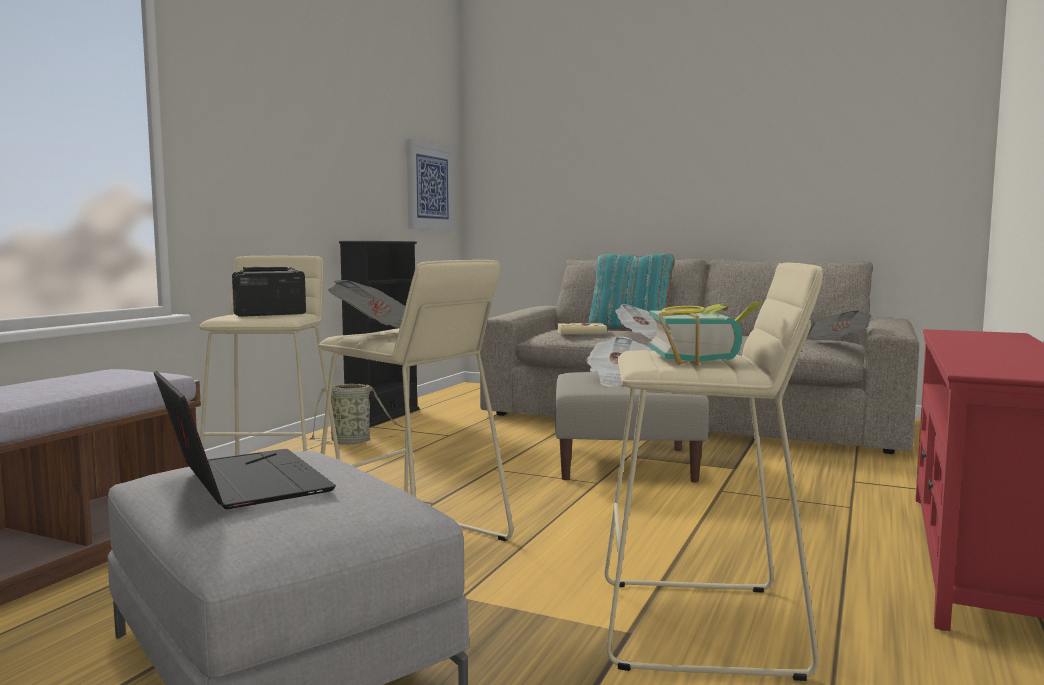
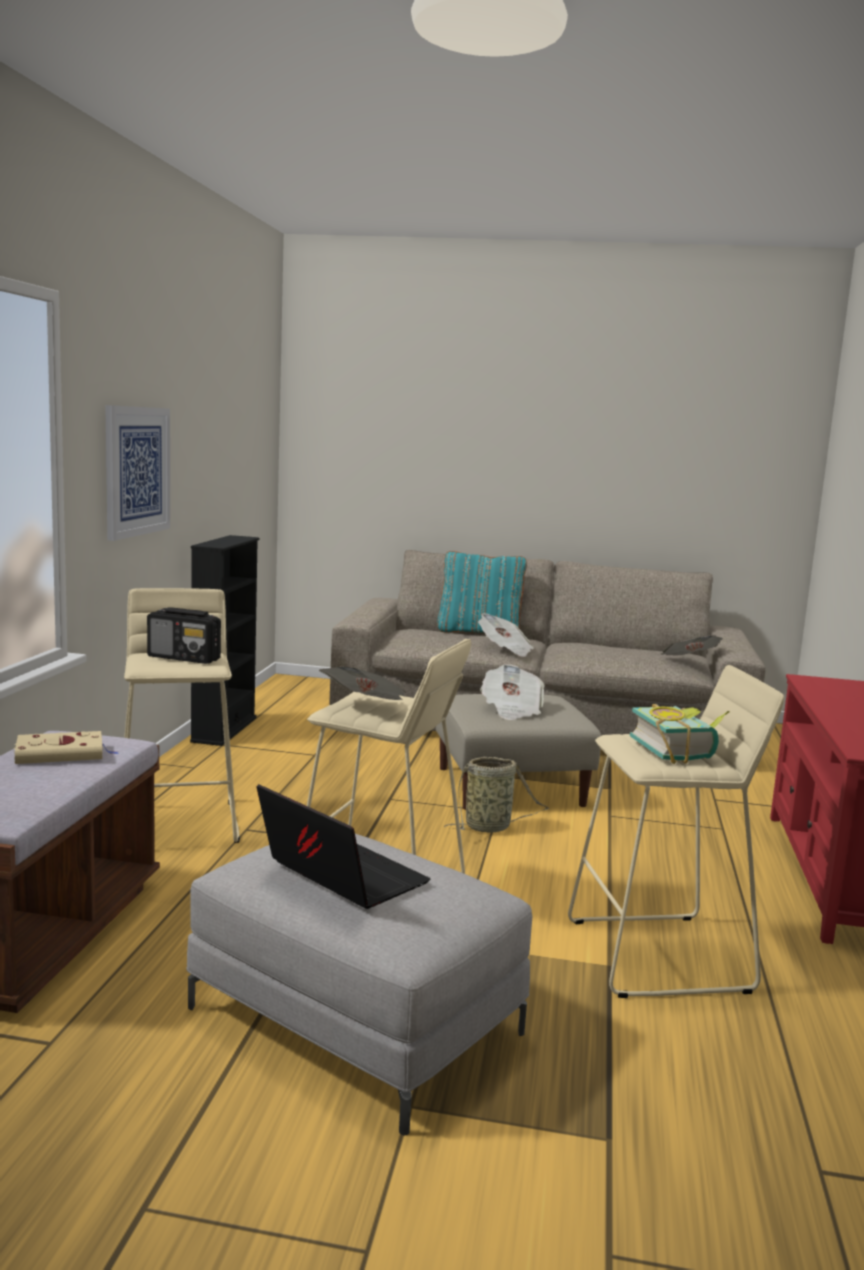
camera: 15 degrees left, 5 degrees up
(269, 314) = (184, 658): radio -> radio turned 120 degrees counterclockwise
(353, 442) = (221, 768): basket -> basket (490, 827)
(430, 187) = (255, 464): picture -> picture (137, 471)
(583, 332) = (441, 641): beige book -> beige book (63, 754)

